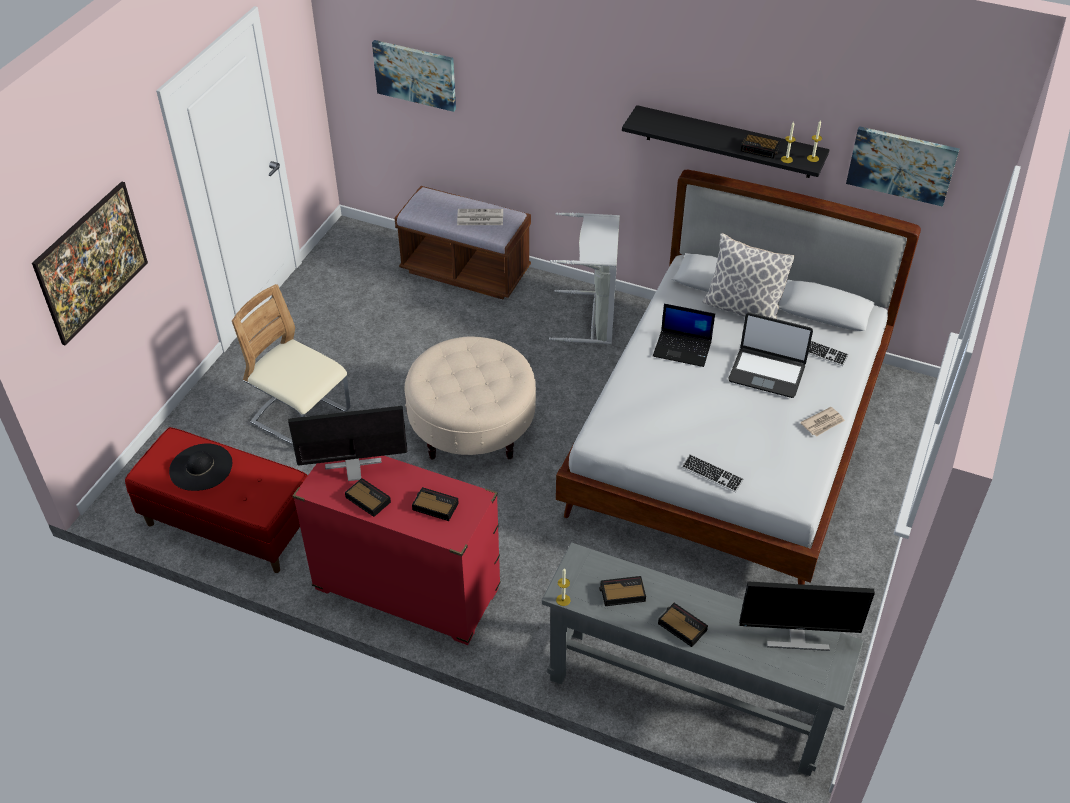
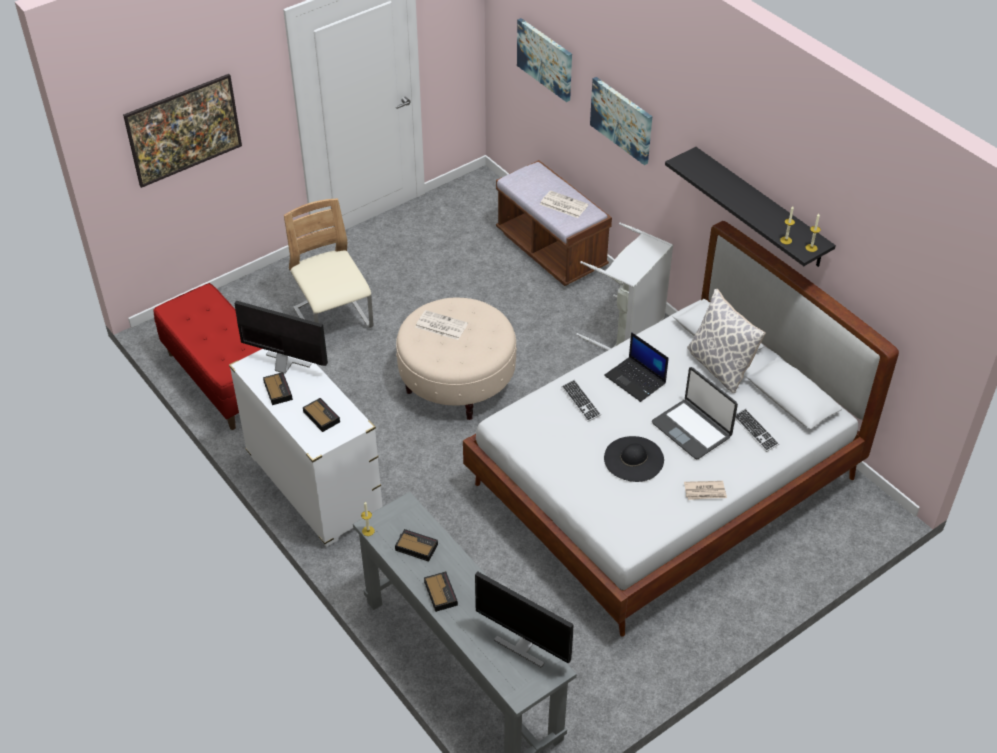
camera: 30 degrees right, 0 degrees up
(201, 467) = (209, 322): black hat -> black hat (633, 459)
(406, 589) = (313, 484): red dresser -> white dresser
(449, 374) = (440, 325): none -> newspaper
(712, 474) = (573, 491): keyboard -> keyboard (581, 401)
(760, 149) = (770, 223): alarm clock -> none
(901, 165) = (890, 283): picture -> picture (622, 119)

